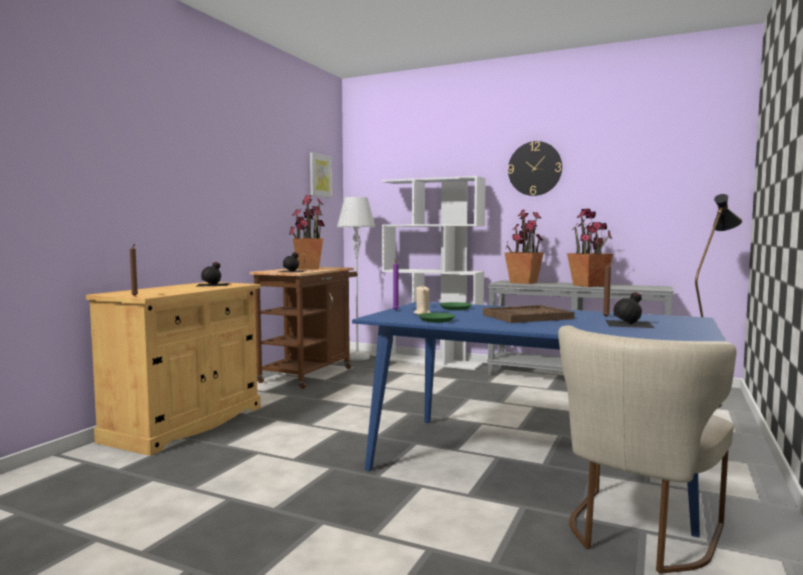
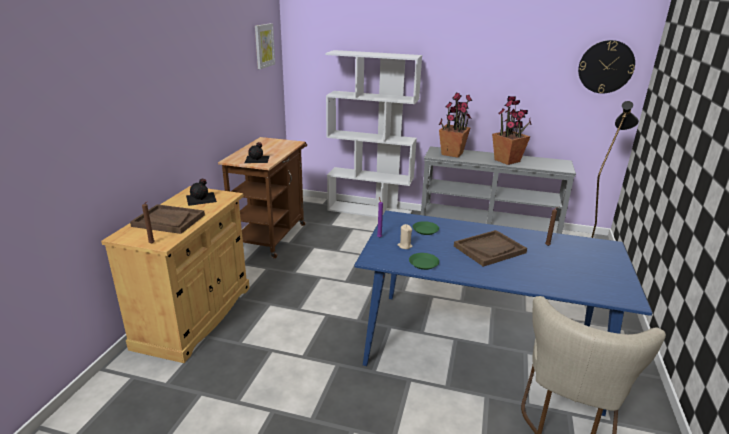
camera: 10 degrees left, 20 degrees up
(166, 290) = (168, 220): none -> brown tray
(308, 268) = (266, 148): potted plant -> none
(357, 357) = (304, 207): grey floor lamp -> none
(534, 168) = (467, 49): wall clock -> wall clock (606, 67)
(630, 324) = (570, 263): black bottle -> none

